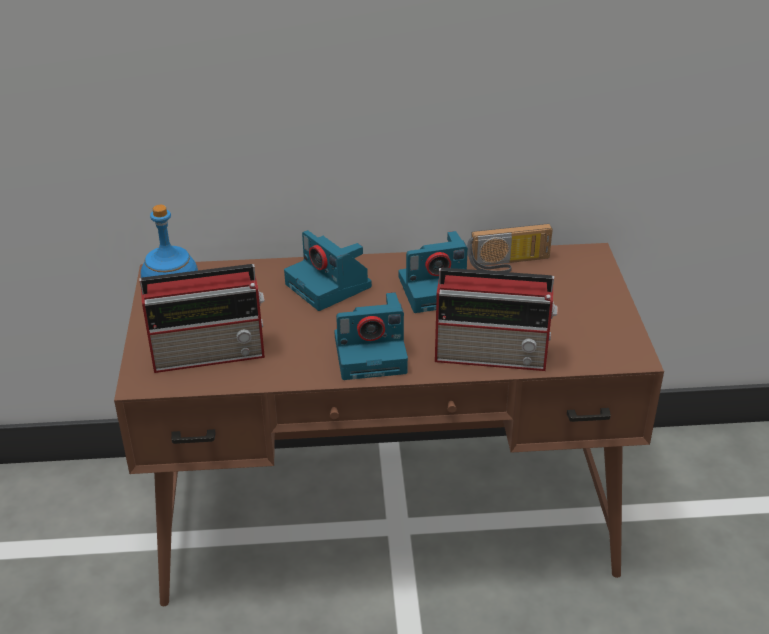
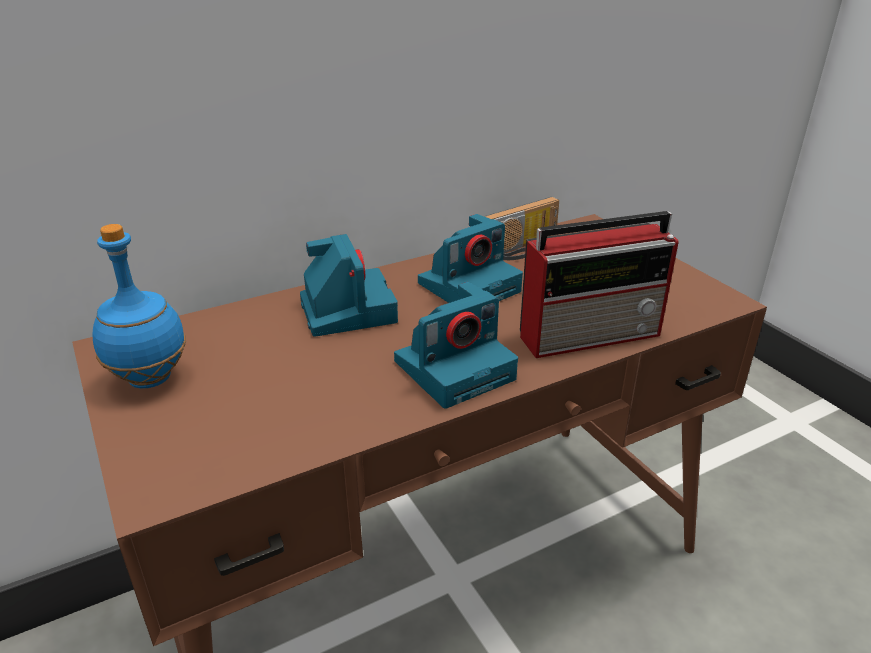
camera: 25 degrees left, 5 degrees down
(211, 353) = (241, 425): radio -> none
(330, 286) = (346, 309): camera -> camera turned 135 degrees counterclockwise

